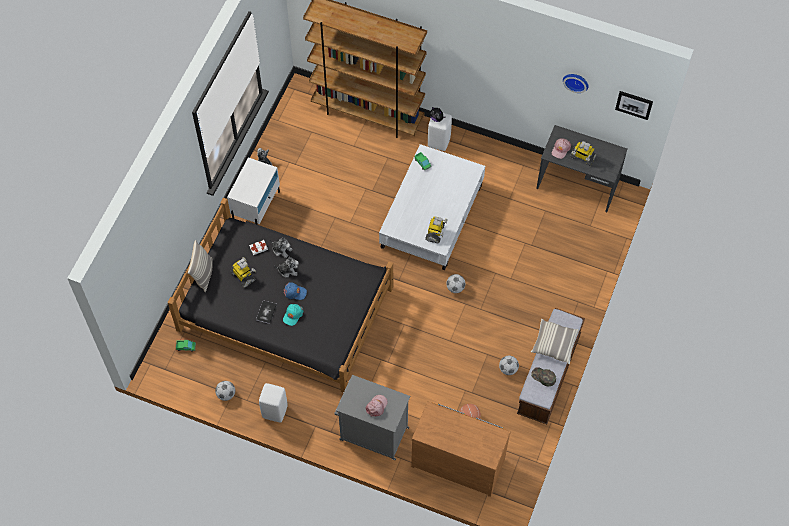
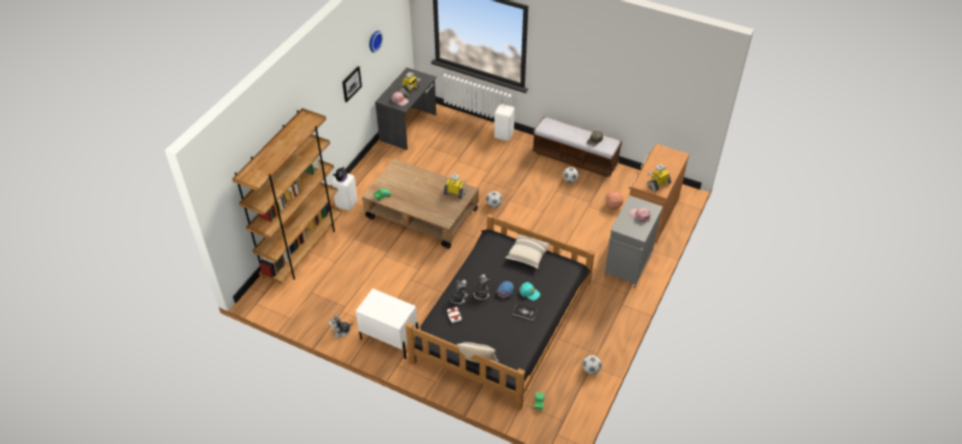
camera: 85 degrees left, 15 degrees down
(243, 276) = (484, 329): toy robot -> toy robot (658, 184)
(274, 412) = (608, 333): white stool -> white stool (504, 135)
(431, 216) = (421, 214): white coffee table -> brown coffee table
(554, 344) = (566, 132): pillow -> pillow (527, 255)
(634, 104) = (400, 20): picture -> picture (351, 84)

